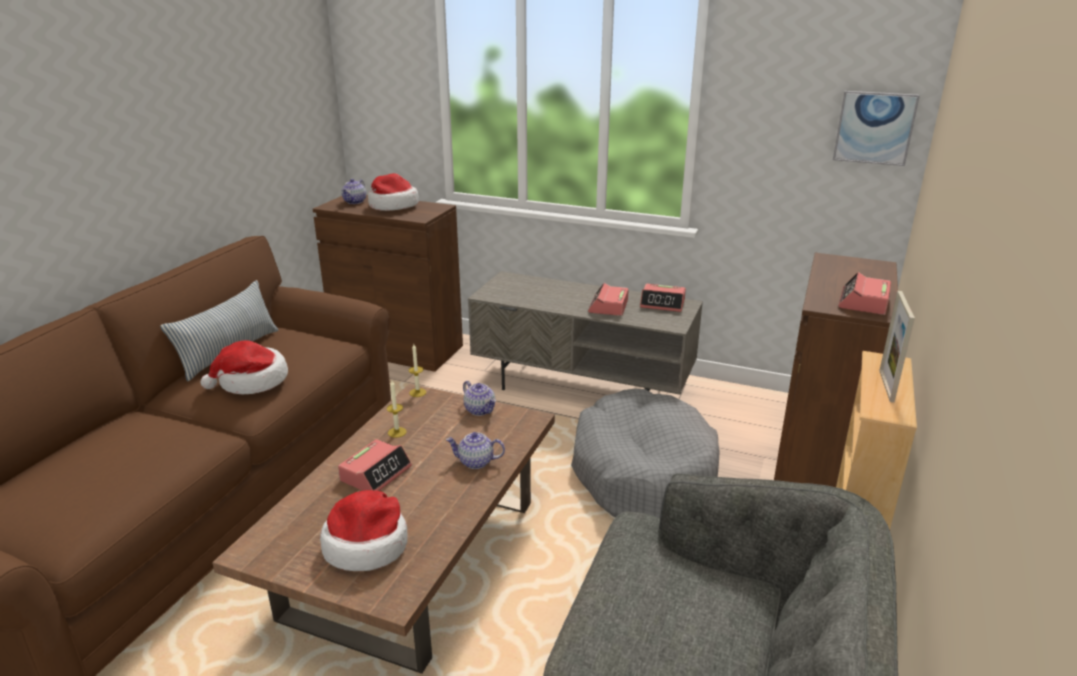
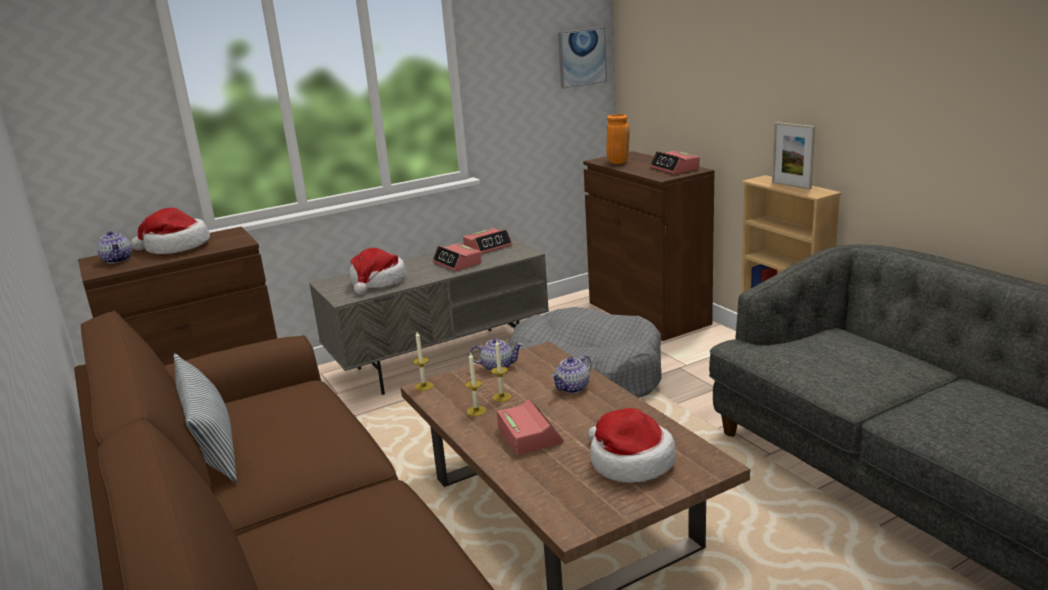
camera: 50 degrees left, 5 degrees down
(251, 381) = (310, 440): hat -> hat (378, 282)
(429, 434) = (501, 397): none -> candle
(837, 268) = (617, 162): none -> orange vase

